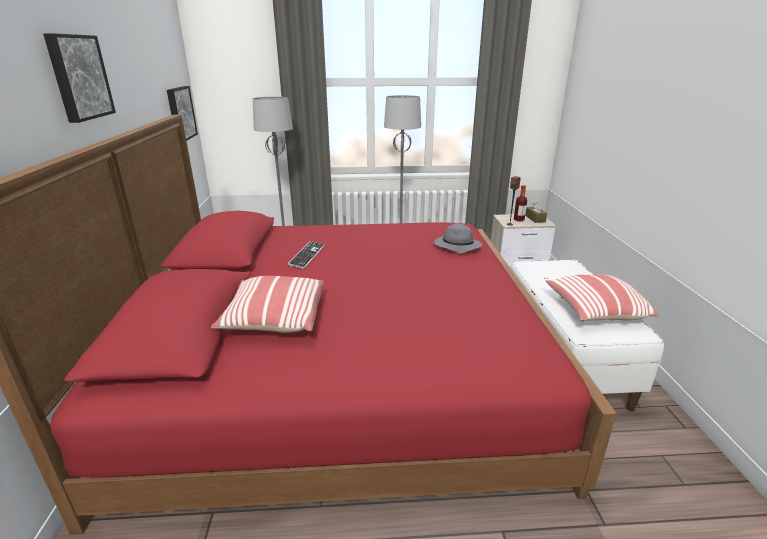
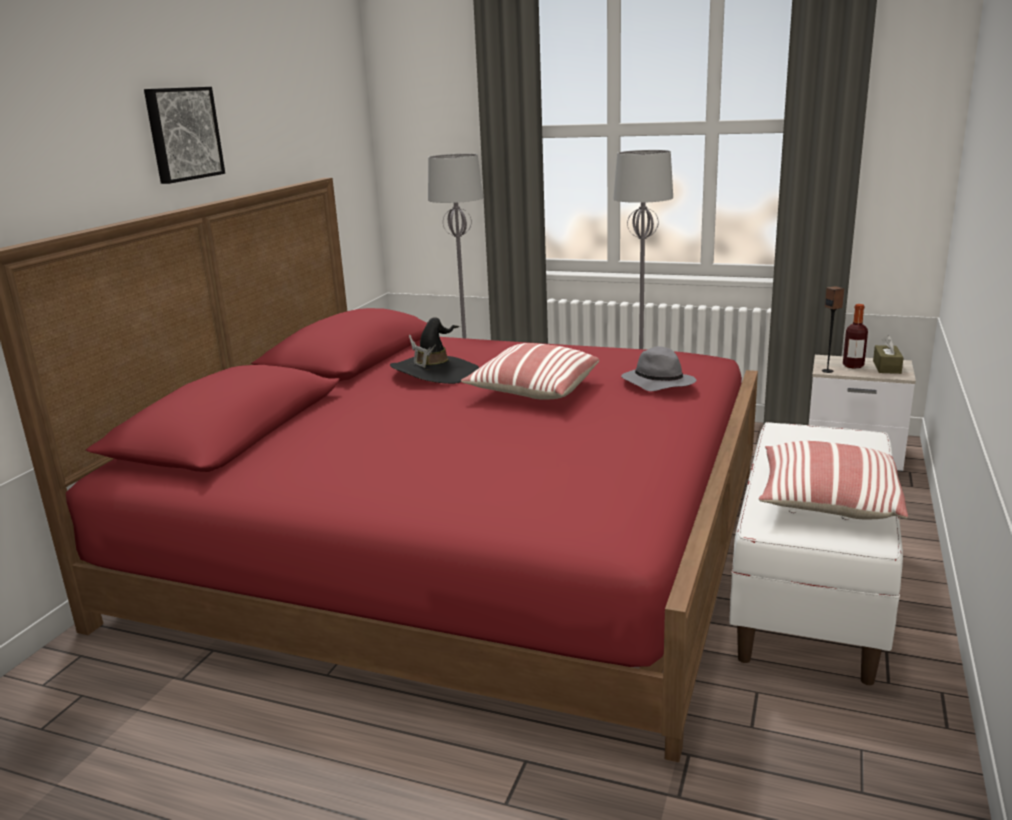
camera: 25 degrees right, 5 degrees down
(180, 113) = (342, 177): picture -> none
(274, 319) = (330, 432): pillow -> pillow (532, 391)
(307, 256) = (435, 373): keyboard -> black hat

